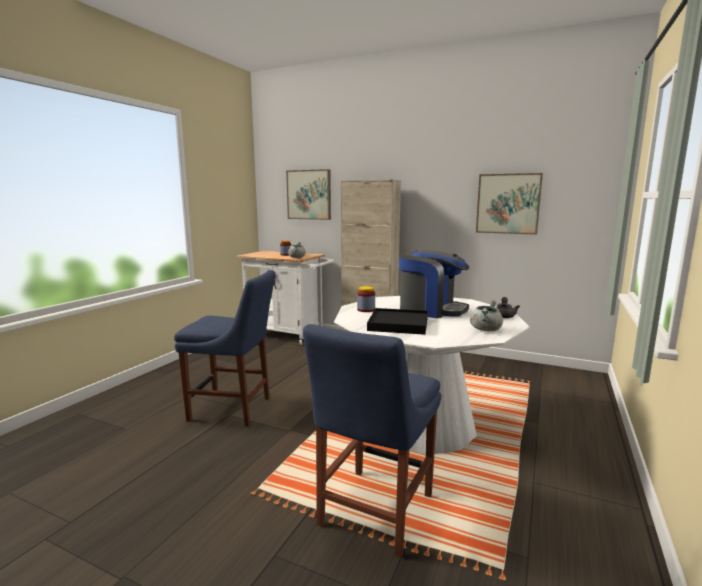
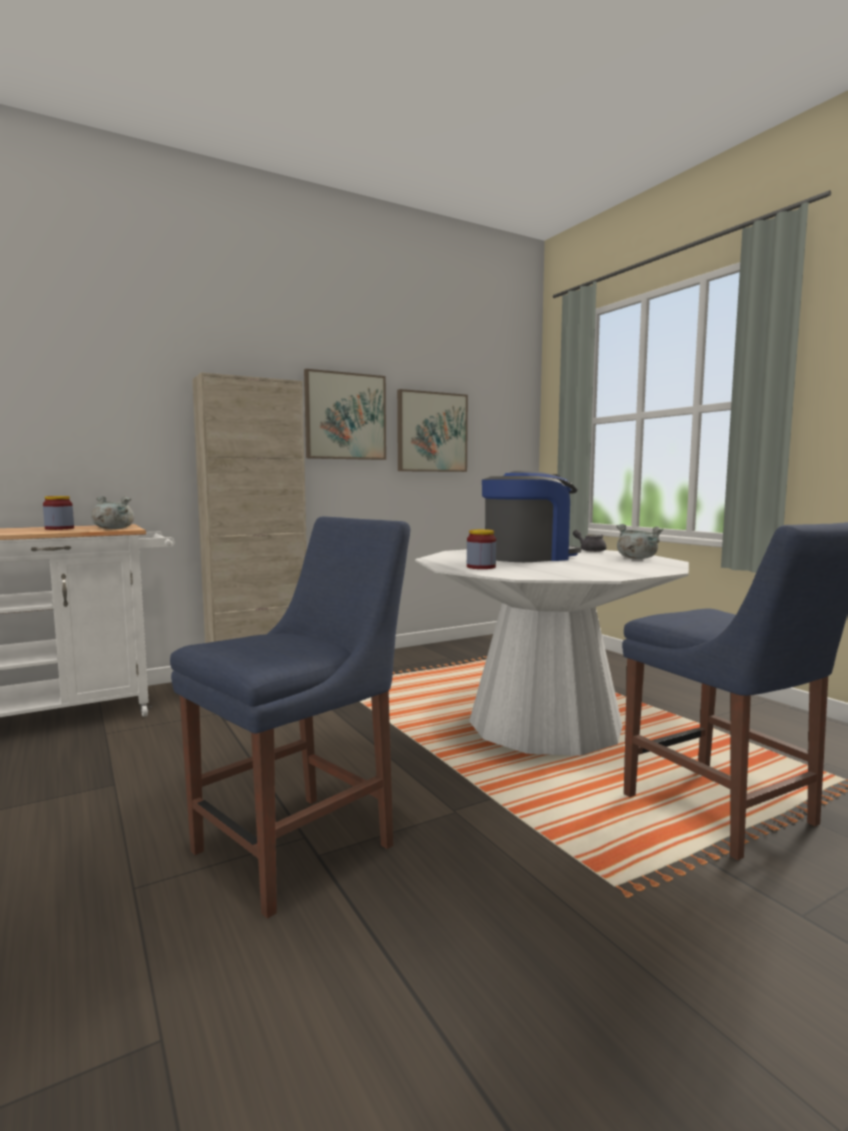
camera: 55 degrees left, 5 degrees down
(309, 194) = (84, 399): picture -> picture (345, 416)
(398, 324) = (575, 568): black tray -> none

